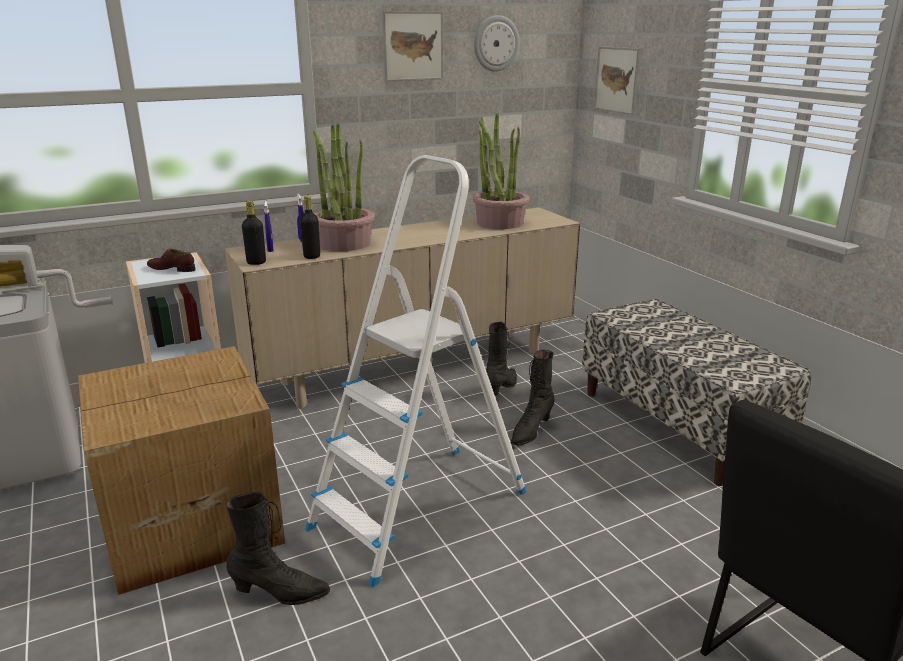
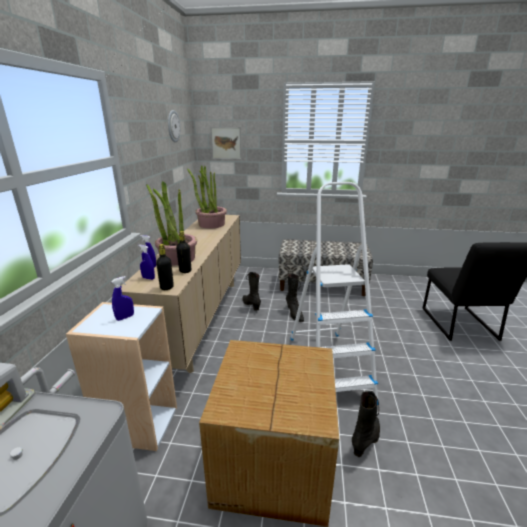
camera: 55 degrees left, 0 degrees up
(171, 269) = (125, 317): brown shoe -> blue spray bottle
(413, 46) = (149, 128): picture -> none

